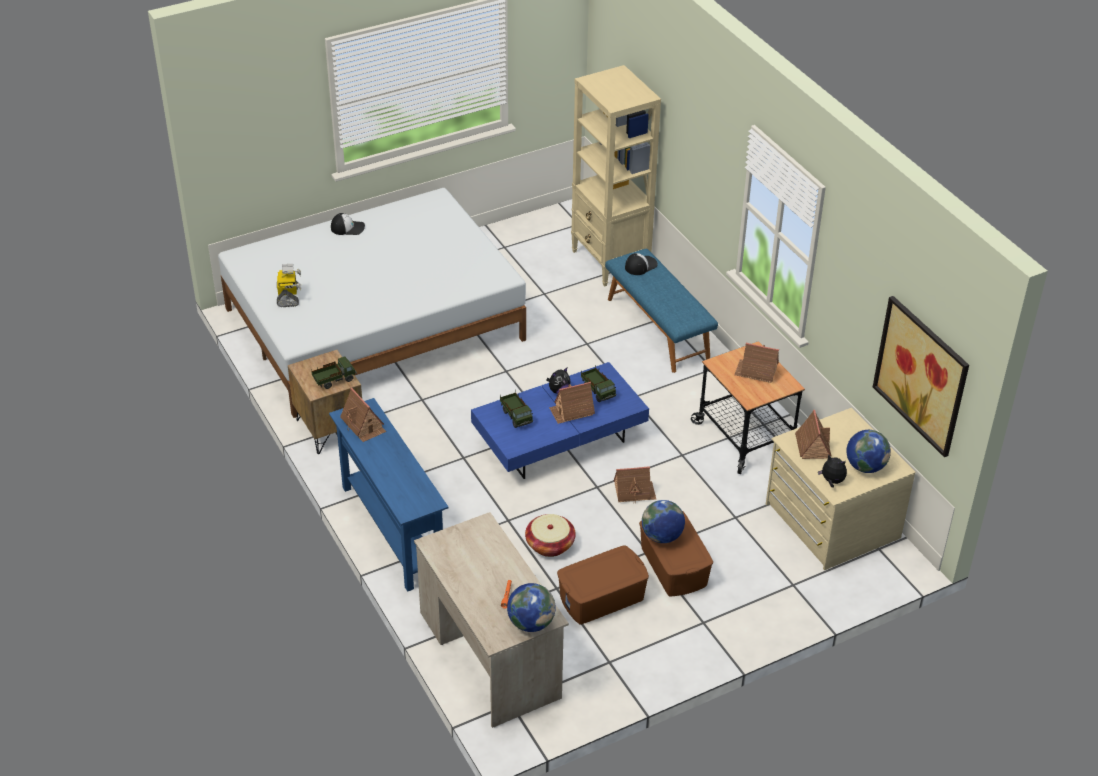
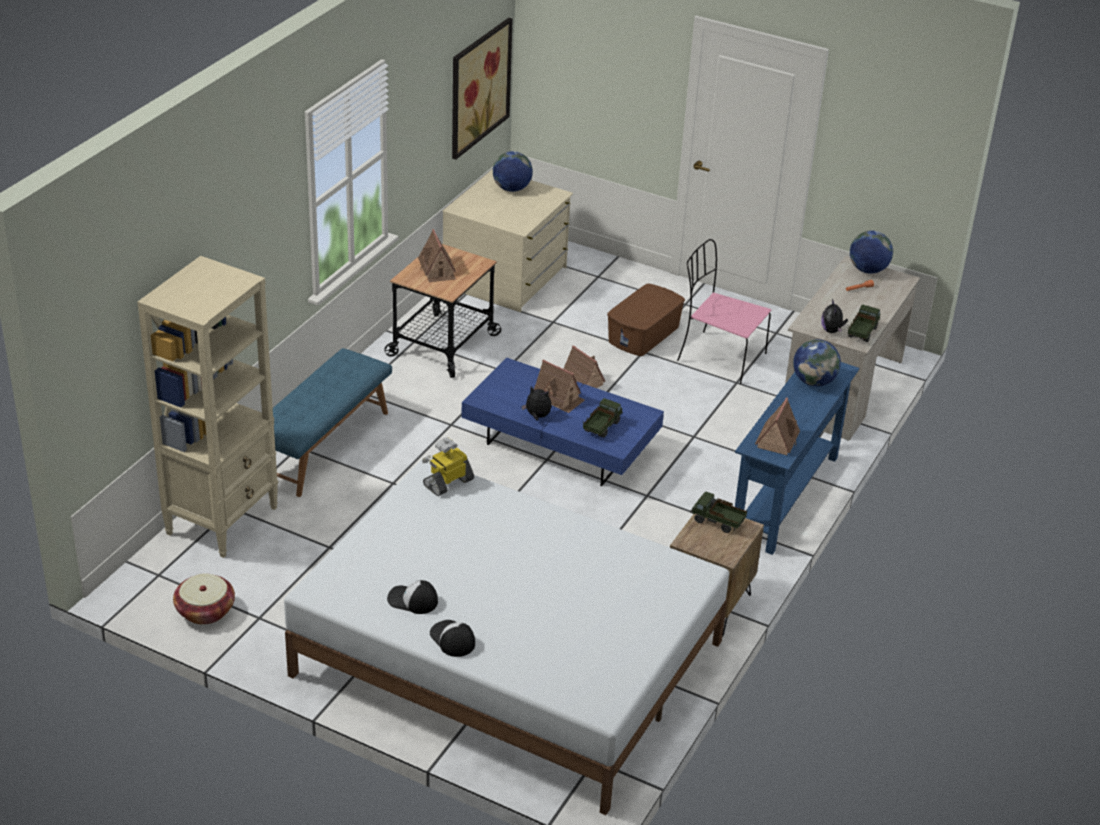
camera: 125 degrees left, 5 degrees down
(288, 296) = (631, 620): toy robot -> toy robot (448, 482)
(550, 544) = (694, 403): basket -> basket (205, 611)
(598, 391) = (513, 393): toy truck -> toy truck (862, 333)
(602, 598) = (719, 357): brown storage box -> pink chair
(640, 265) = (292, 417): cap -> cap (412, 600)
(662, 536) = (649, 313): globe -> globe (814, 382)
(812, 445) = (513, 216): toy house -> none
(832, 481) = (547, 198): plush toy -> plush toy (832, 331)

